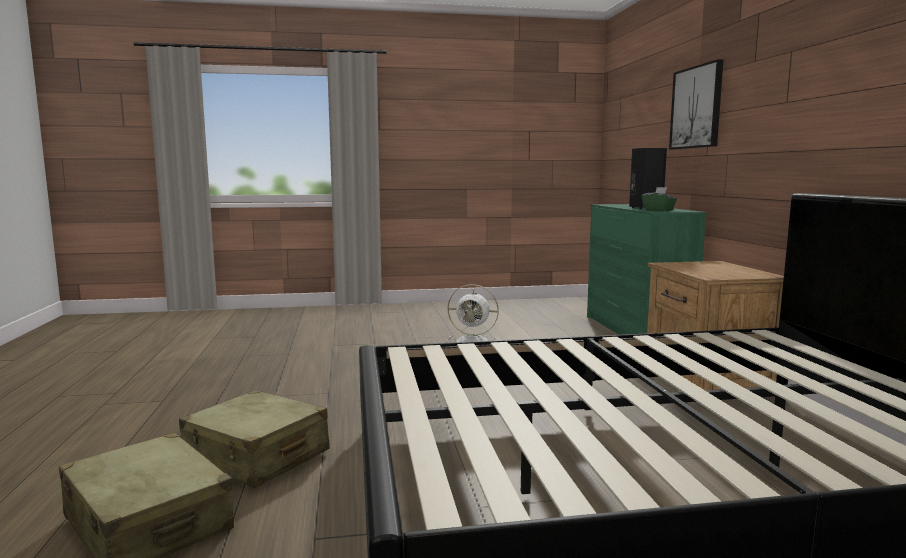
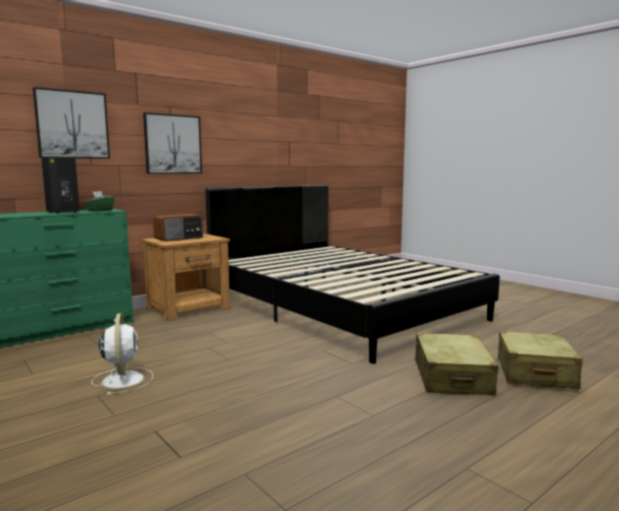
camera: 120 degrees left, 0 degrees up
(717, 268) = (179, 238): none -> radio
(783, 116) = (173, 144): none -> picture

